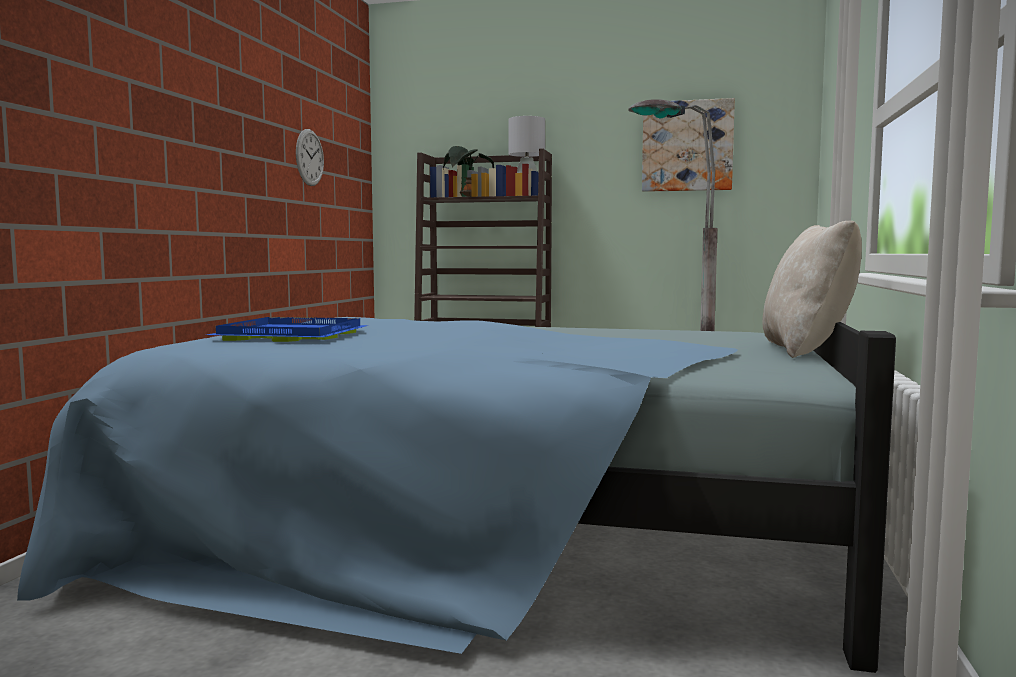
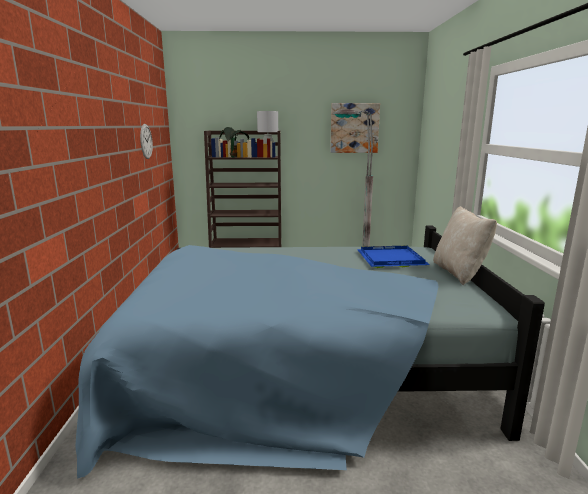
camera: 15 degrees left, 10 degrees up
(289, 335) = (190, 284): blue tray -> blue tray (390, 259)

